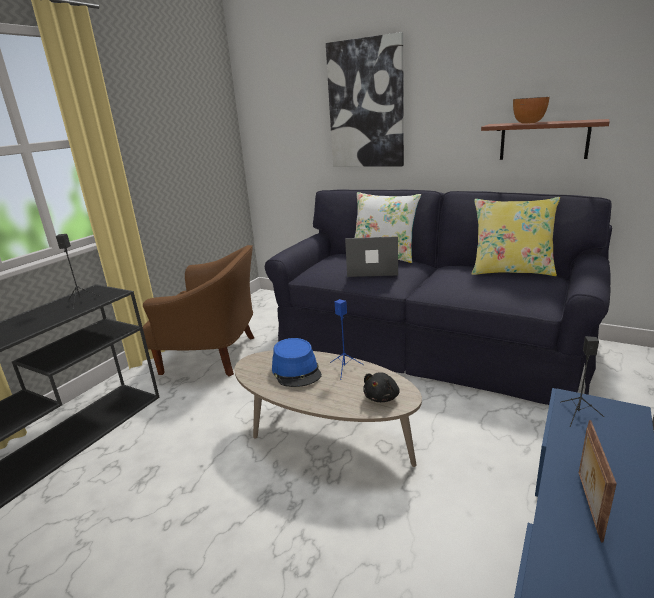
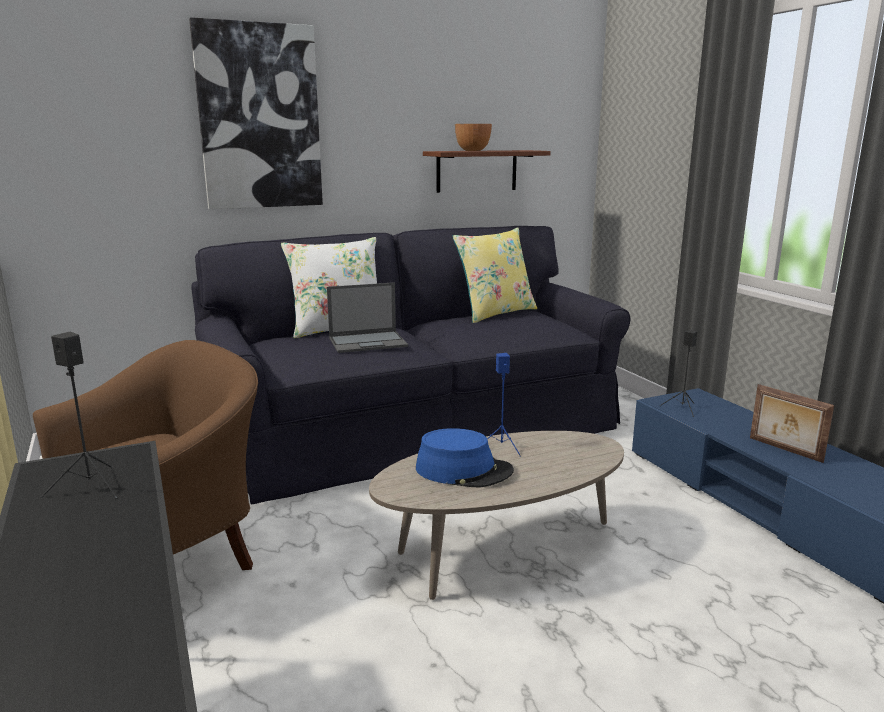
camera: 55 degrees left, 5 degrees down
(371, 270) = (368, 342): laptop -> laptop turned 150 degrees counterclockwise
(382, 397) = (584, 450): black plush toy -> none

